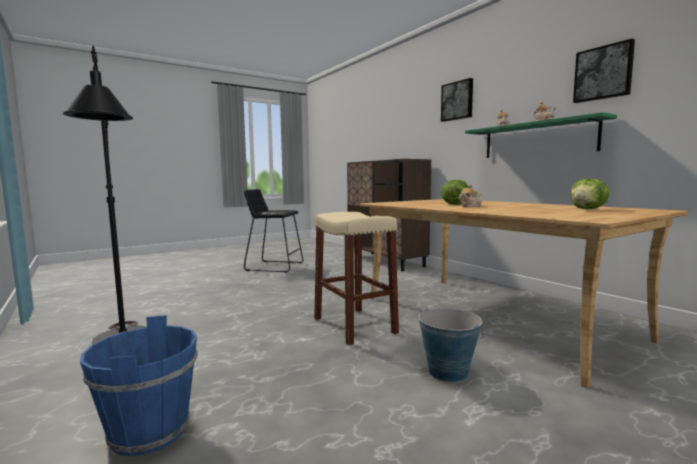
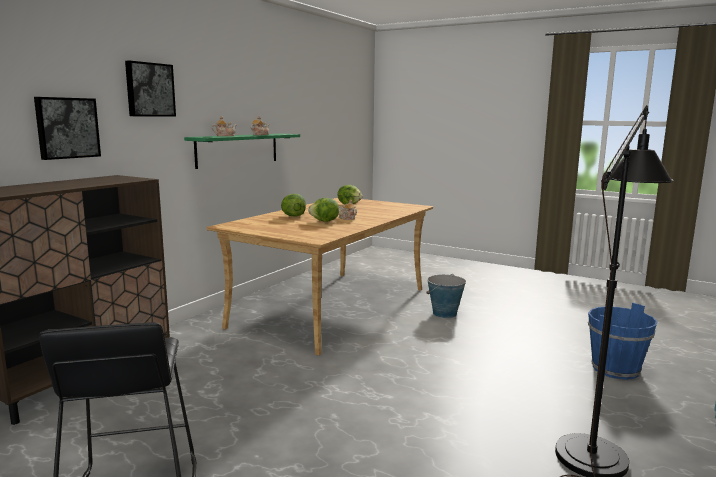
camera: 115 degrees left, 5 degrees up
(354, 325) = (404, 348): beige stool -> none
(489, 203) = (293, 216): none -> lettuce
(603, 73) = (272, 99): picture -> picture (67, 128)

